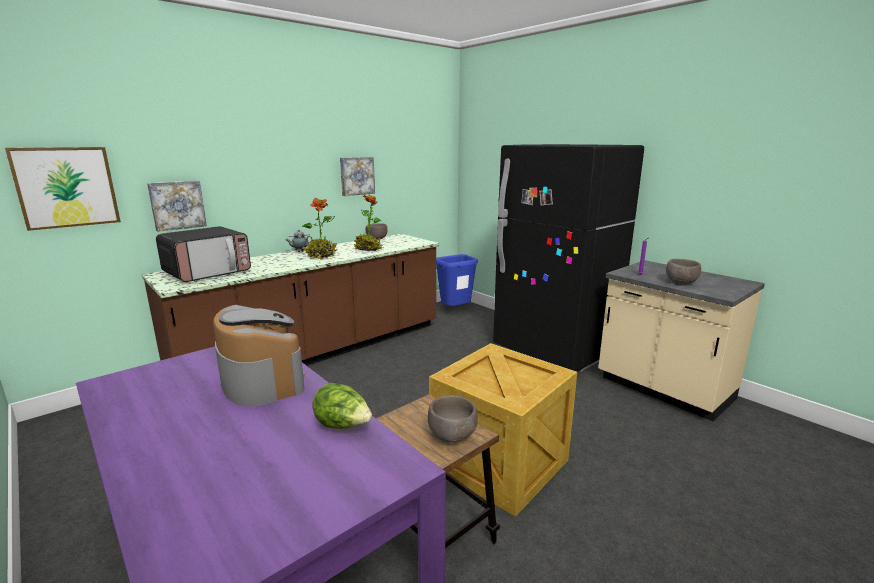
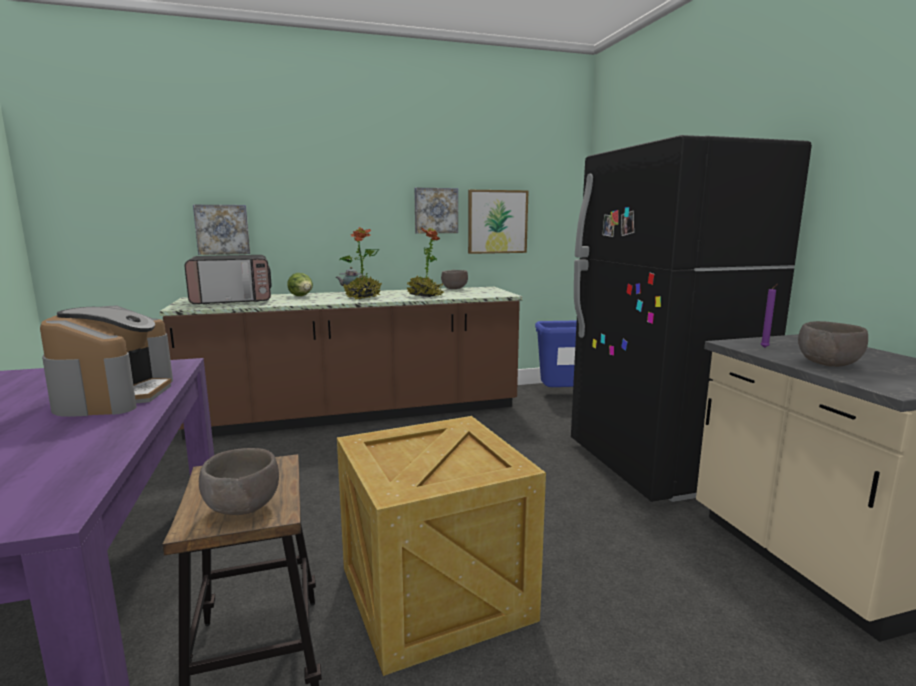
camera: 25 degrees right, 5 degrees down
(66, 187) = (119, 204): picture -> picture (497, 222)
(343, 426) = (89, 452): lettuce -> lettuce (301, 296)

